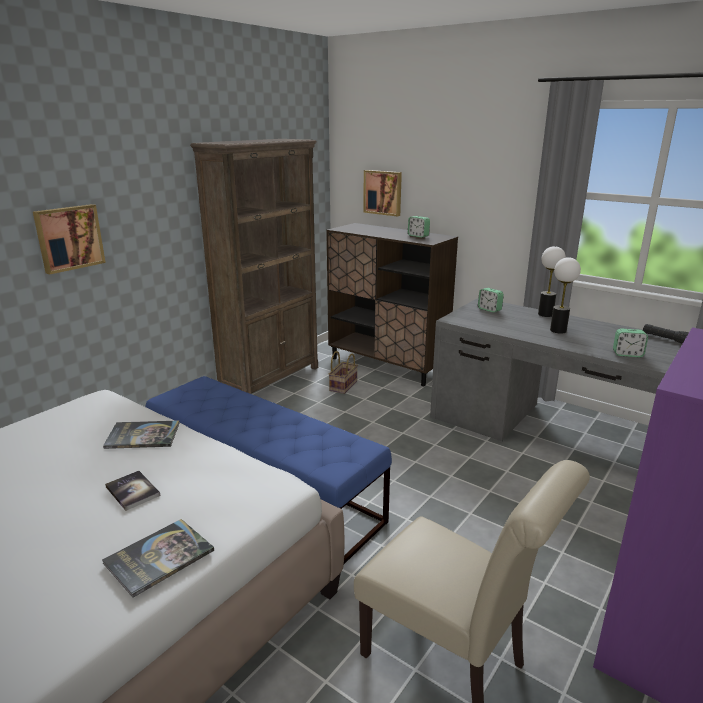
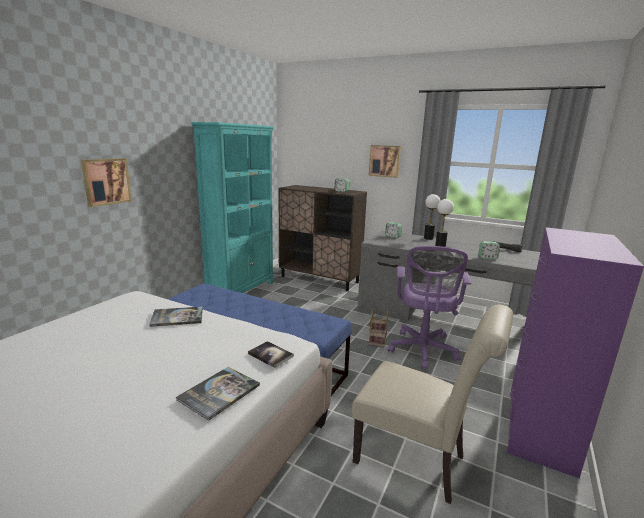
camera: 10 degrees left, 5 degrees down
(132, 491) = (183, 352): book -> book (270, 355)
(271, 379) = (242, 290): brown bookcase -> turquoise bookcase
(343, 385) = (293, 292): basket -> basket (377, 339)
(383, 192) = (315, 164): picture -> picture (385, 161)
(511, 492) = (422, 351): none -> purple office chair

